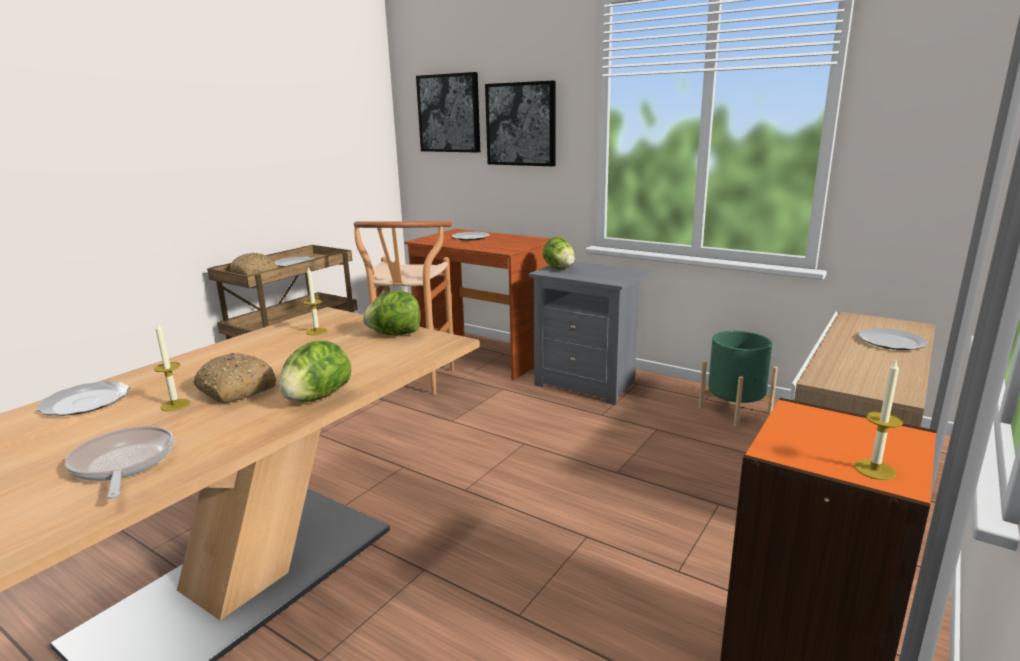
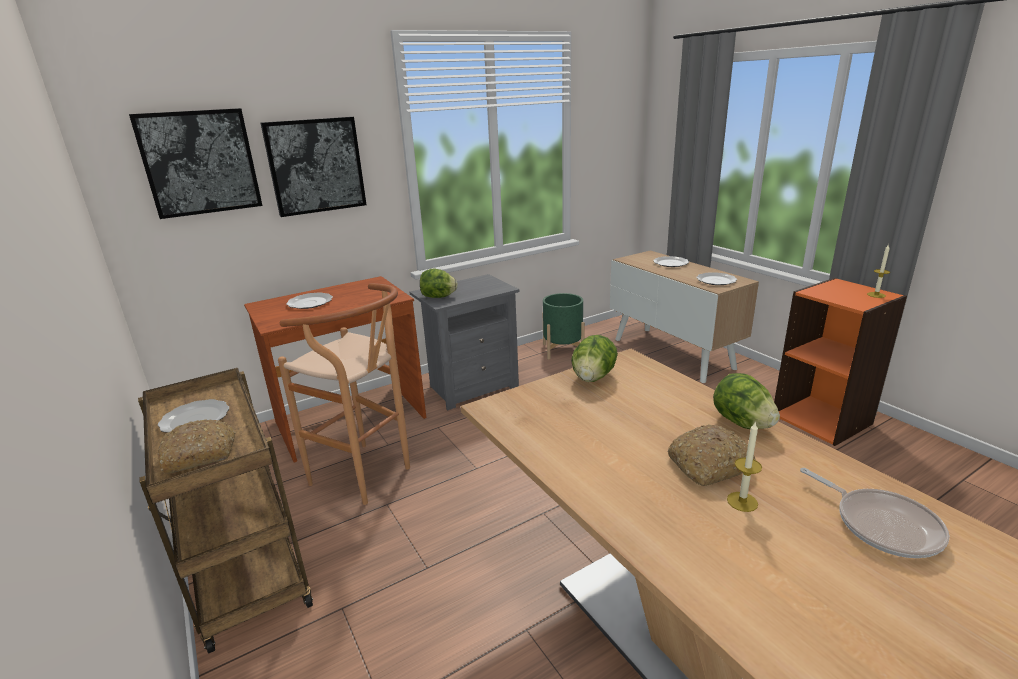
camera: 65 degrees left, 5 degrees up
(84, 402) = (718, 576): plate -> plate (716, 281)
(123, 464) = (881, 525): frying pan -> frying pan turned 120 degrees counterclockwise
(316, 332) = (553, 415): candle -> none

